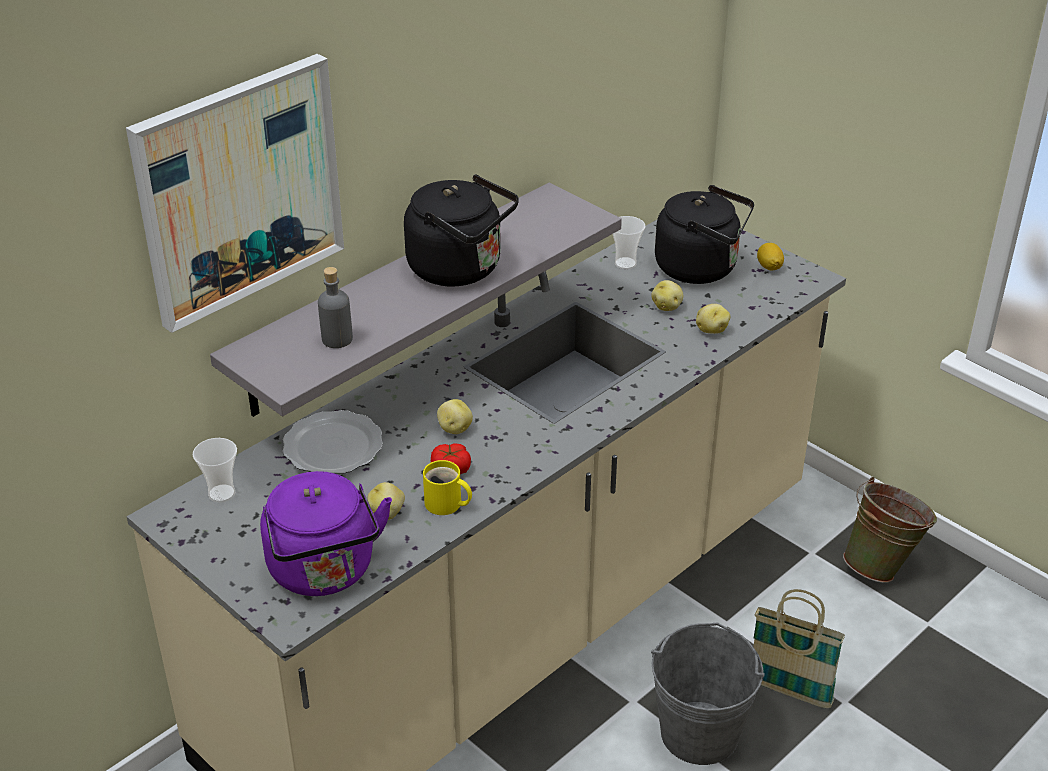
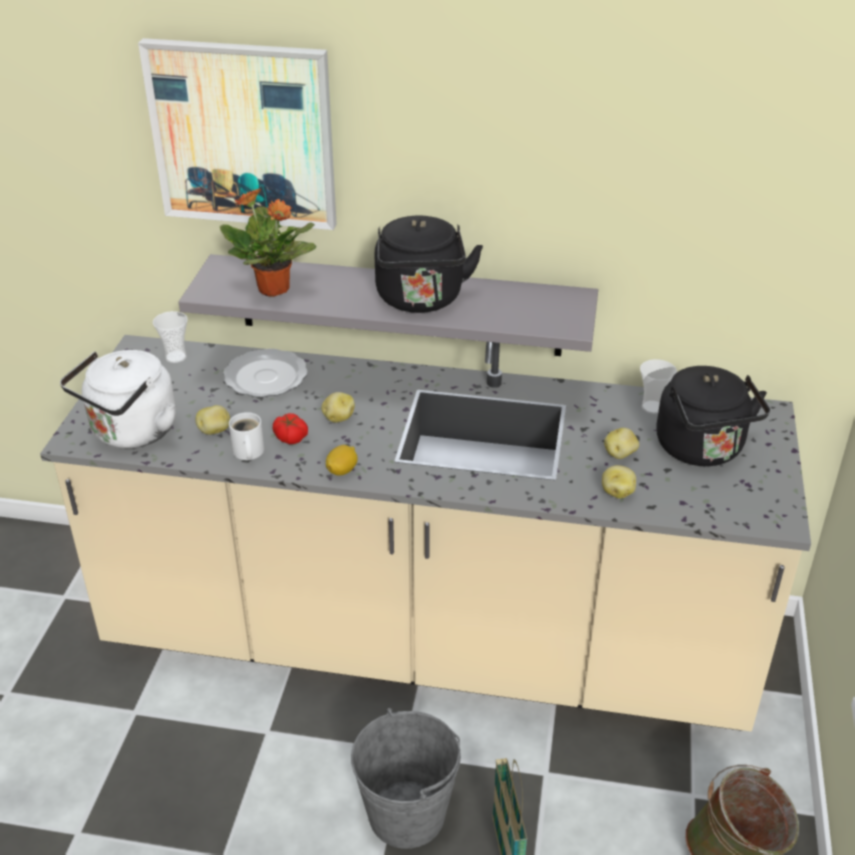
camera: 55 degrees right, 0 degrees up
(324, 572) = (131, 433): purple kettle -> white kettle
(337, 339) = (274, 289): grey bottle -> potted plant
(446, 505) = (247, 452): yellow mug -> white mug
(769, 267) = (760, 488): lemon -> lemon (342, 470)

